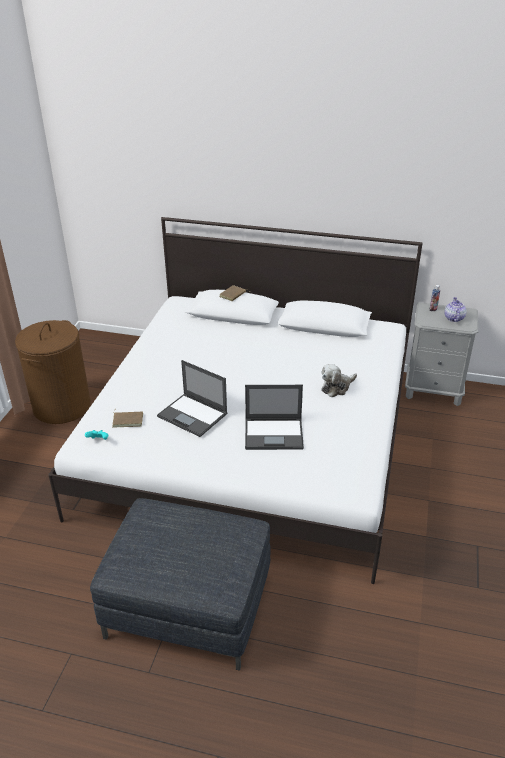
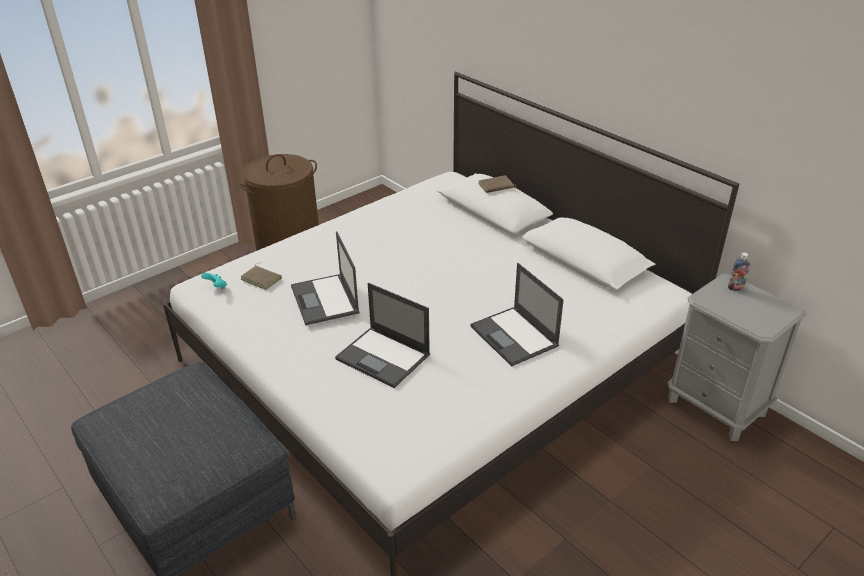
camera: 35 degrees right, 0 degrees up
(337, 387) = (515, 336): plush toy -> laptop
(453, 318) = (752, 310): teapot -> none

